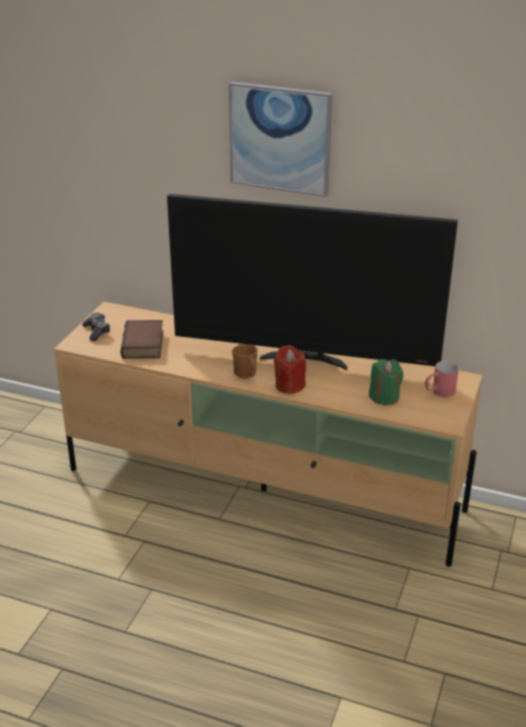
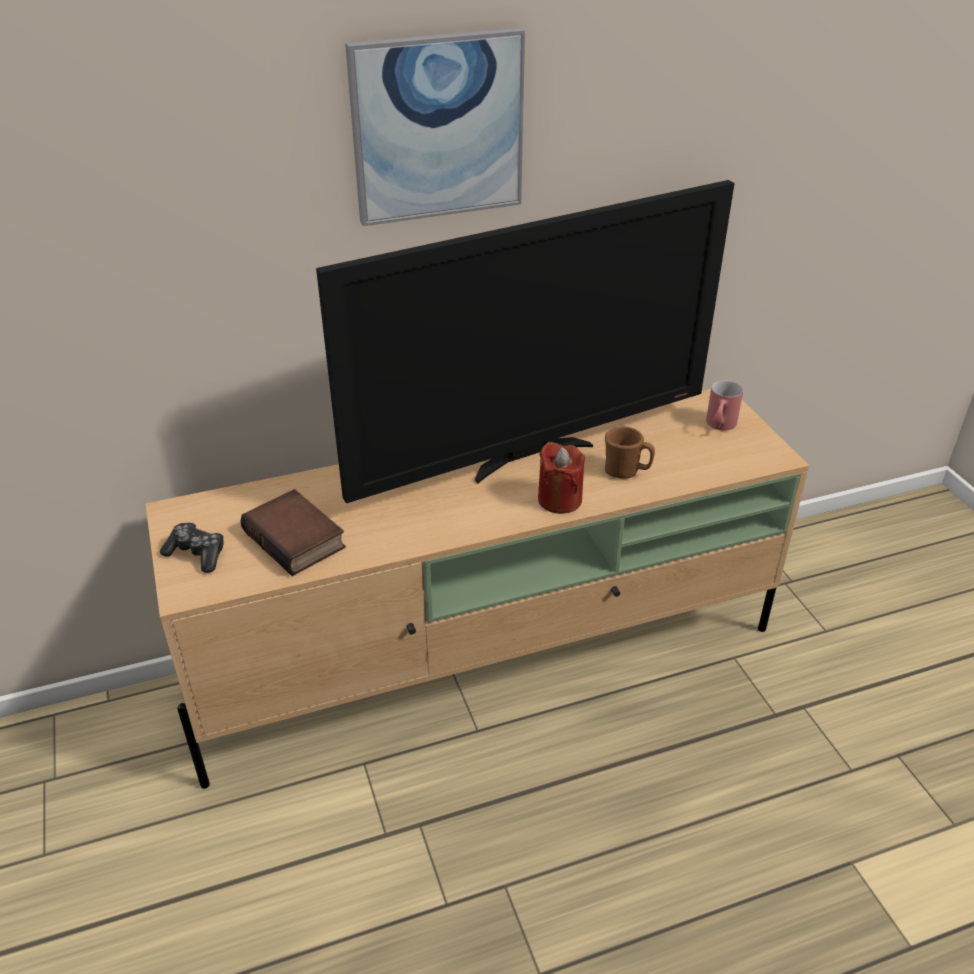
camera: 40 degrees left, 5 degrees up
(246, 375) = (491, 513): brown mug -> brown mug (626, 472)
(384, 396) = (676, 459): green candle -> none

